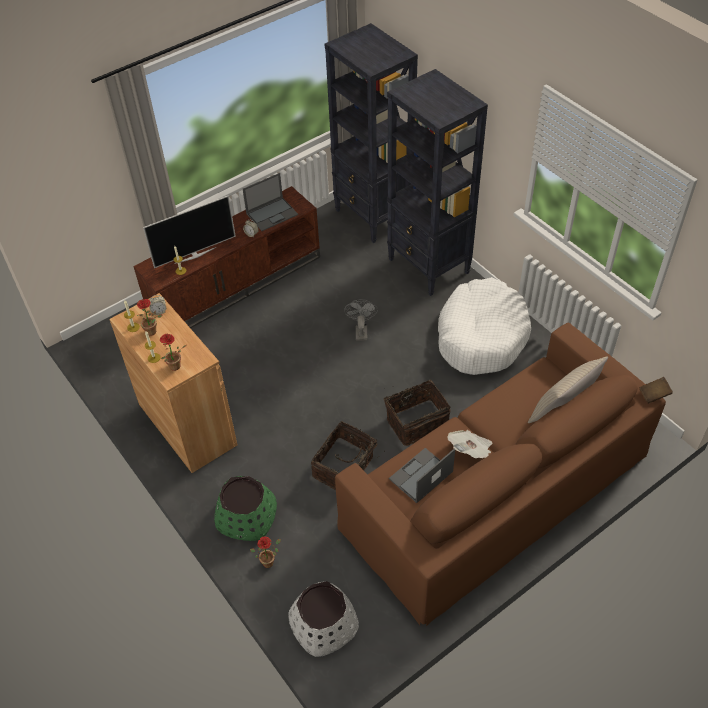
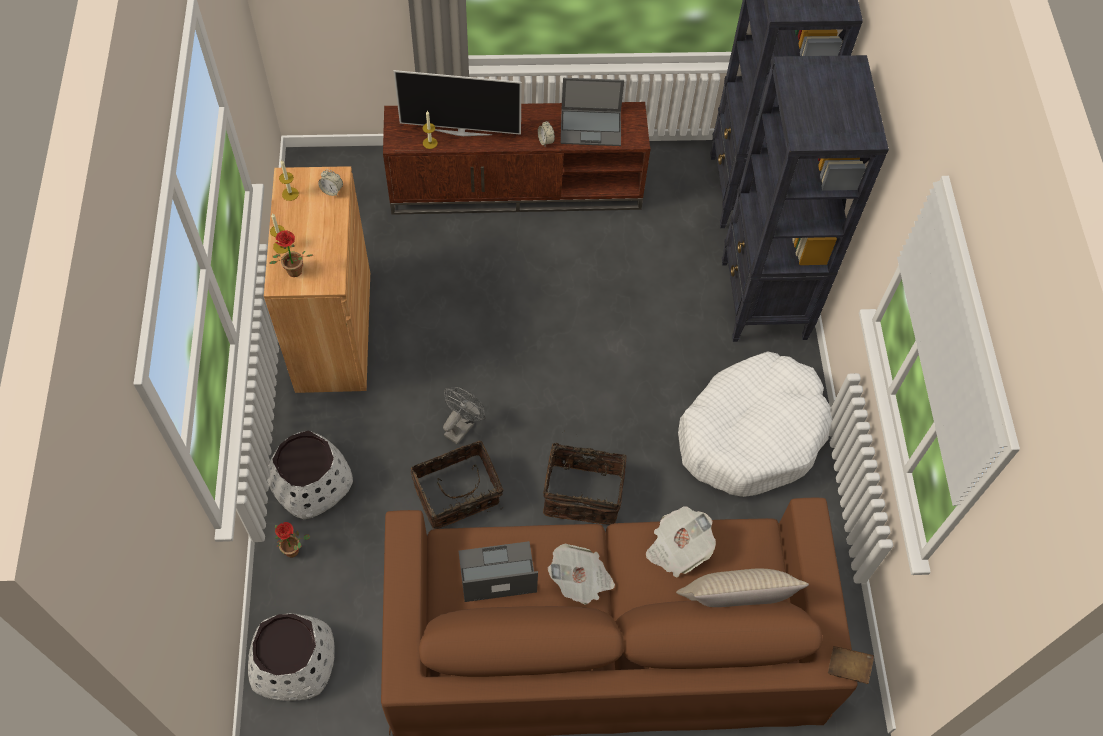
camera: 30 degrees right, 10 degrees up
(153, 331) = (307, 212): potted plant -> none
(247, 516) = (311, 482): green planter -> white planter
(361, 330) = (612, 336): grey fan -> grey fan (461, 426)
(508, 400) = (677, 548): none -> newspaper

